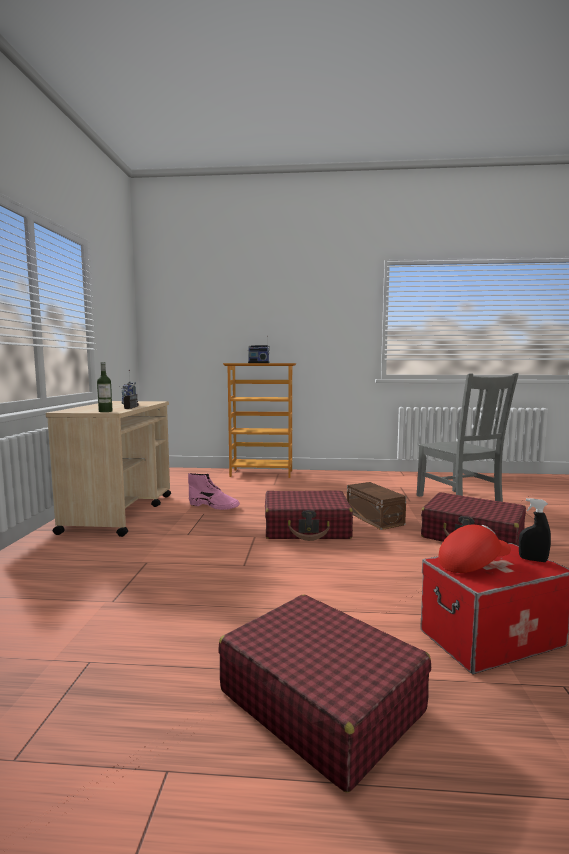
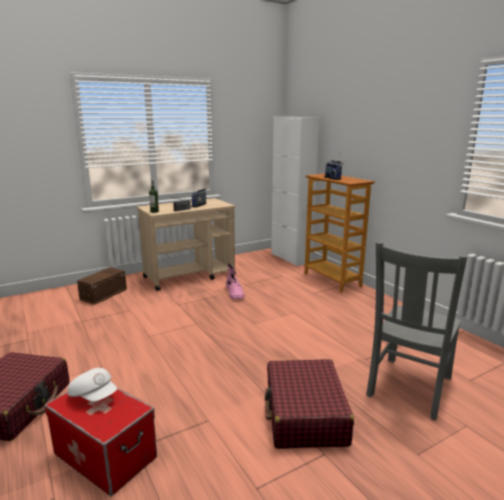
camera: 55 degrees right, 10 degrees up
(182, 471) = (291, 258): none -> white cabinet
(307, 528) = (232, 335): red suitcase -> none
(374, 517) = (291, 354): brown storage box -> brown storage box (104, 294)
(472, 564) = (94, 395): red cap -> white cap
(533, 560) = (118, 421): black spray bottle -> none

